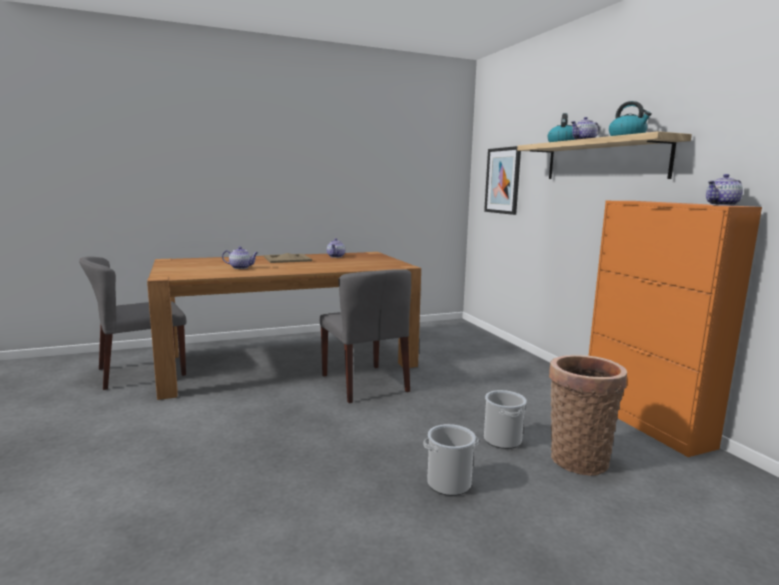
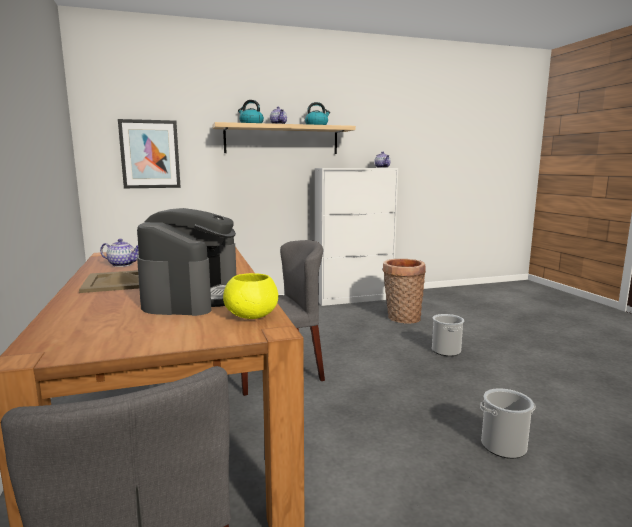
camera: 85 degrees left, 0 degrees up
(194, 275) = (252, 315): none -> yellow bowl
(241, 267) = (193, 297): teapot -> coffee machine
(502, 440) = (384, 332): bucket -> bucket (503, 446)
(645, 422) = (354, 299): orange cabinet -> white cabinet

